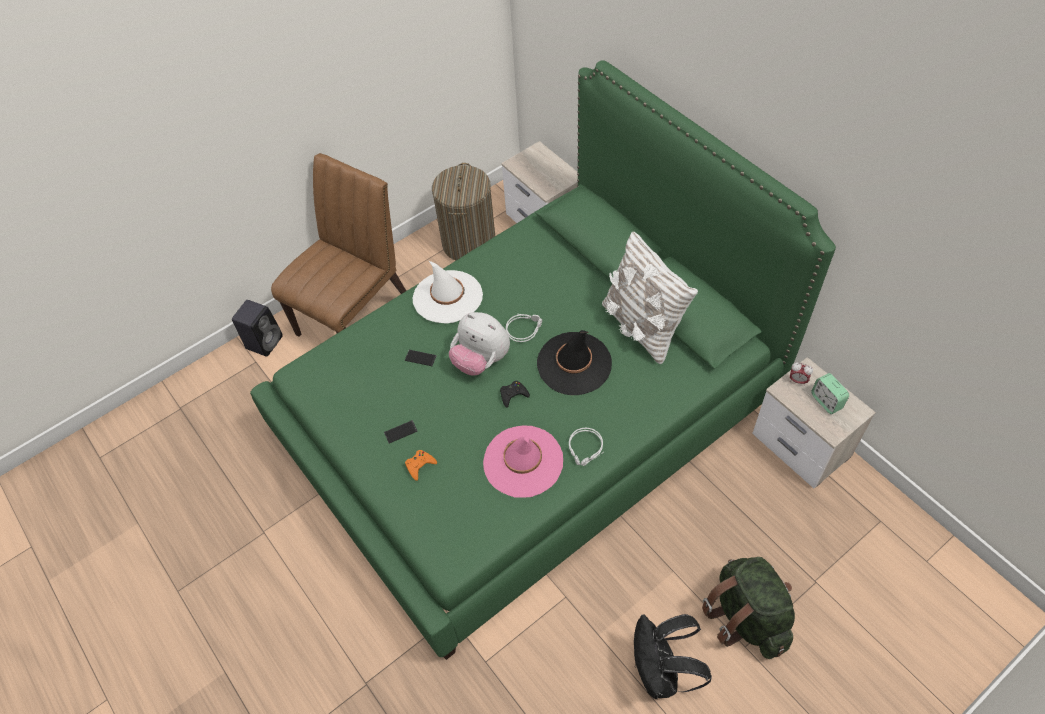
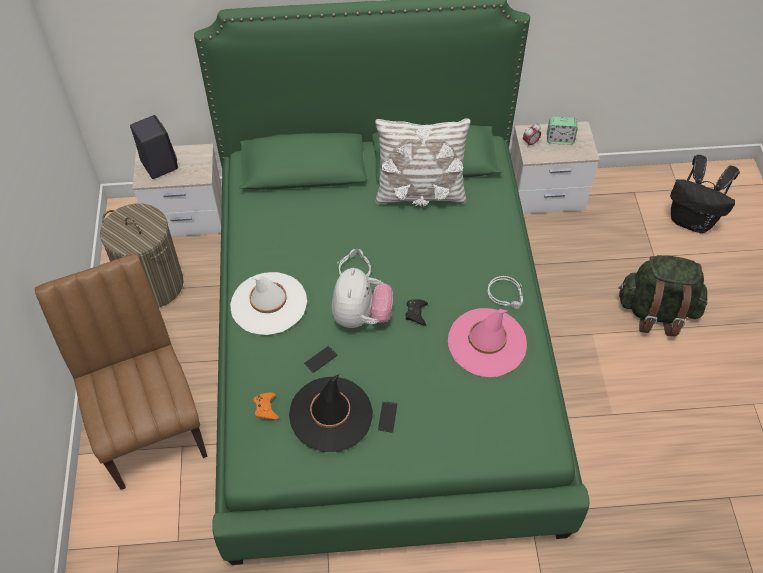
camera: 60 degrees left, 0 degrees up
(265, 341) = (100, 524): black speaker -> black speaker (158, 164)
(420, 465) = (434, 420): orange game controller -> orange game controller (266, 408)
(481, 360) = (361, 316): plush toy -> plush toy turned 60 degrees counterclockwise
(574, 364) = (419, 255): black hat -> black hat (331, 414)
(661, 673) = (667, 392): black backpack -> black backpack (692, 220)

